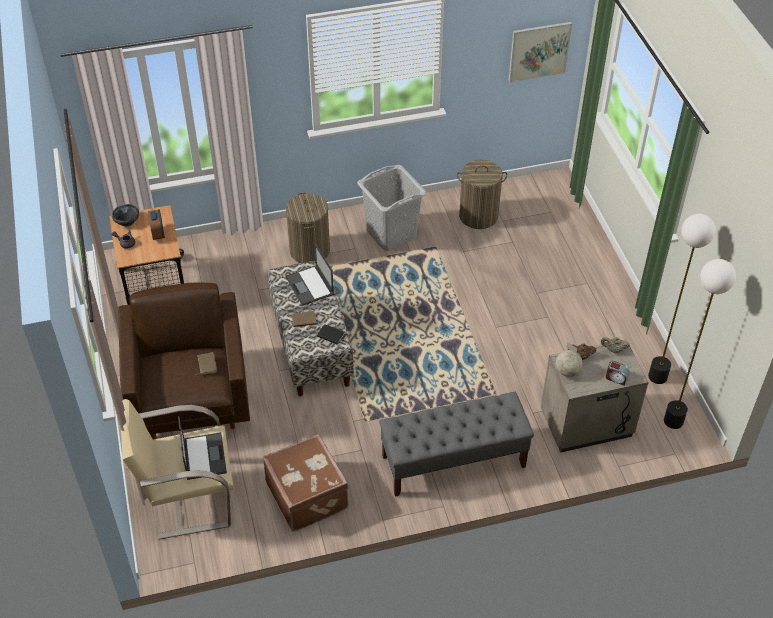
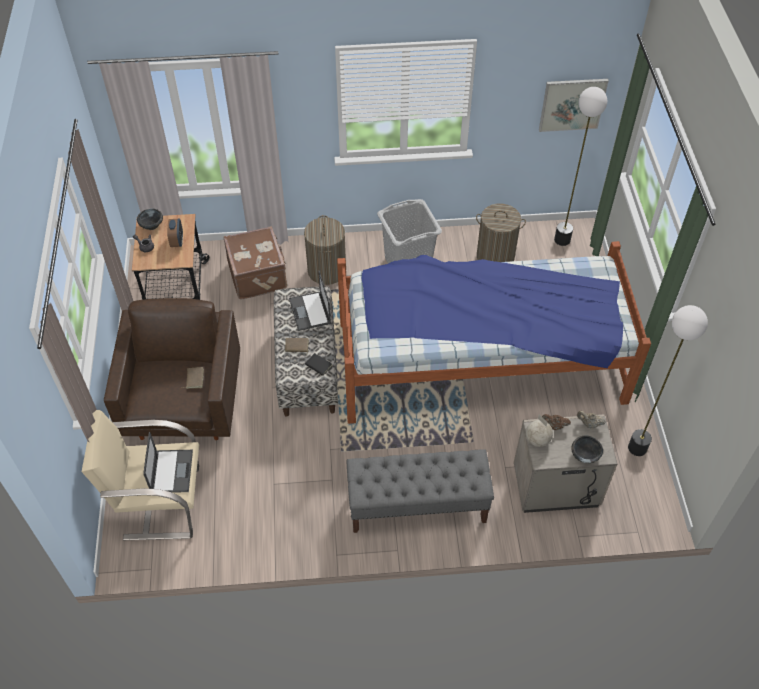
camera: 10 degrees right, 5 degrees up
(308, 495) = (271, 518): brown suitcase -> brown suitcase (258, 275)
(484, 316) = (479, 360): none -> bed
(616, 378) = (585, 455): alarm clock -> black bowl
(673, 421) = (643, 497): floor lamp -> floor lamp (562, 240)

